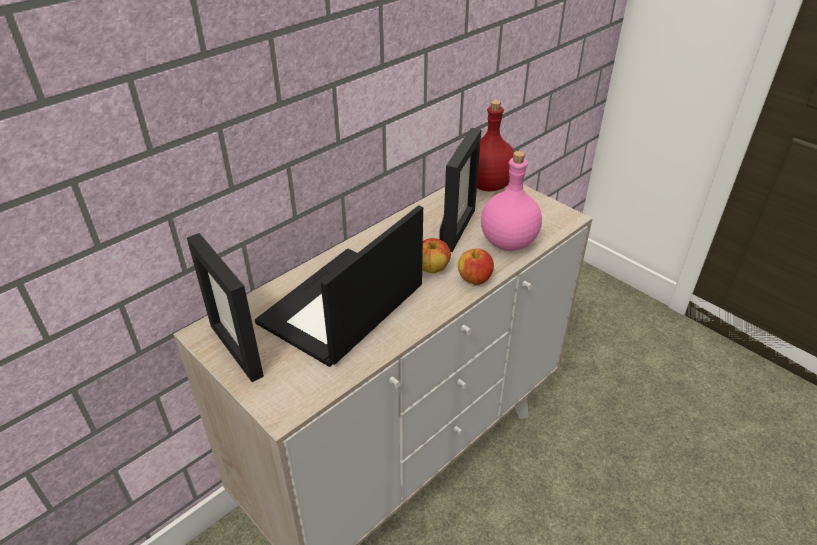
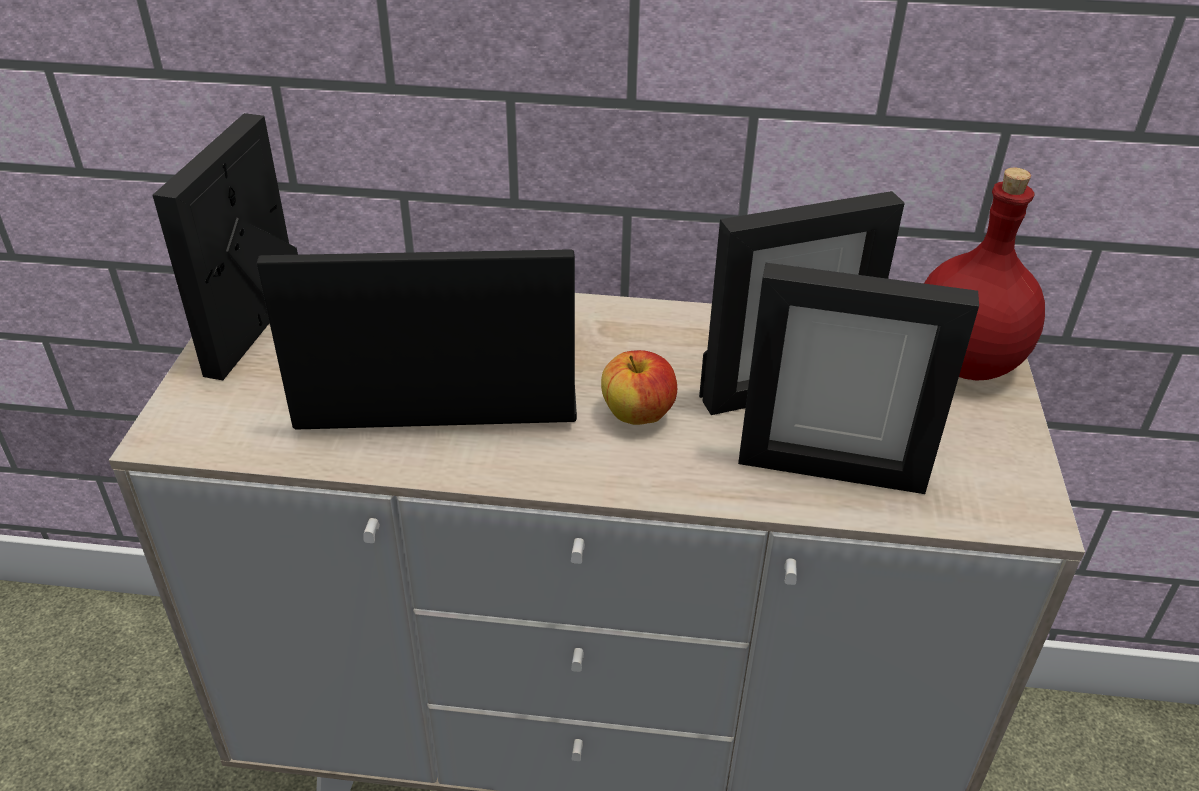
camera: 50 degrees right, 0 degrees up
(474, 279) = (670, 478): apple -> none
(508, 242) = (831, 468): pink bottle -> picture frame

